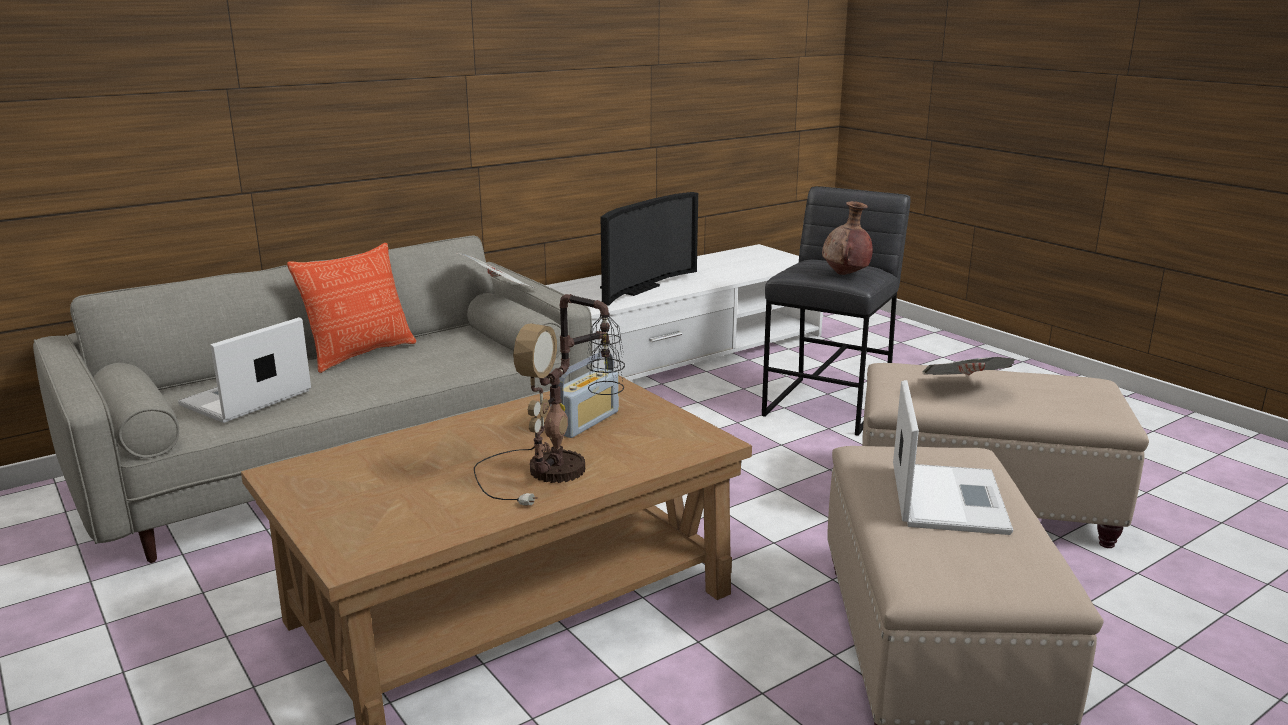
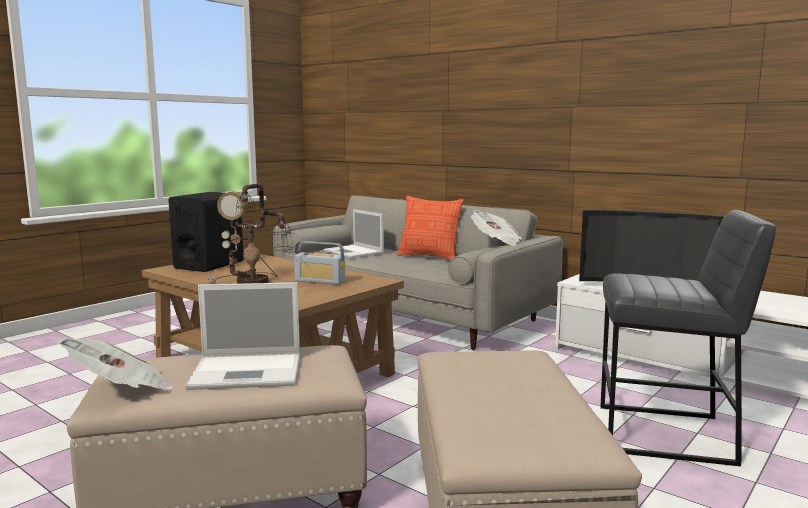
camera: 75 degrees right, 10 degrees down
(244, 399) = (354, 252): laptop -> laptop turned 150 degrees counterclockwise
(354, 509) = (209, 264): none -> black speaker
(845, 274) = (642, 284): brown vase -> none
(964, 389) = (496, 379): newspaper -> newspaper (121, 390)

